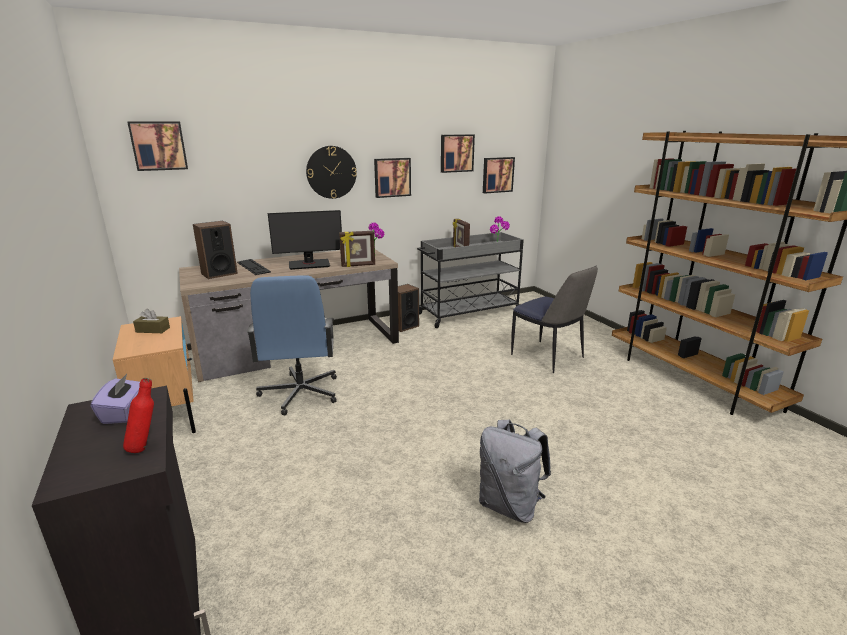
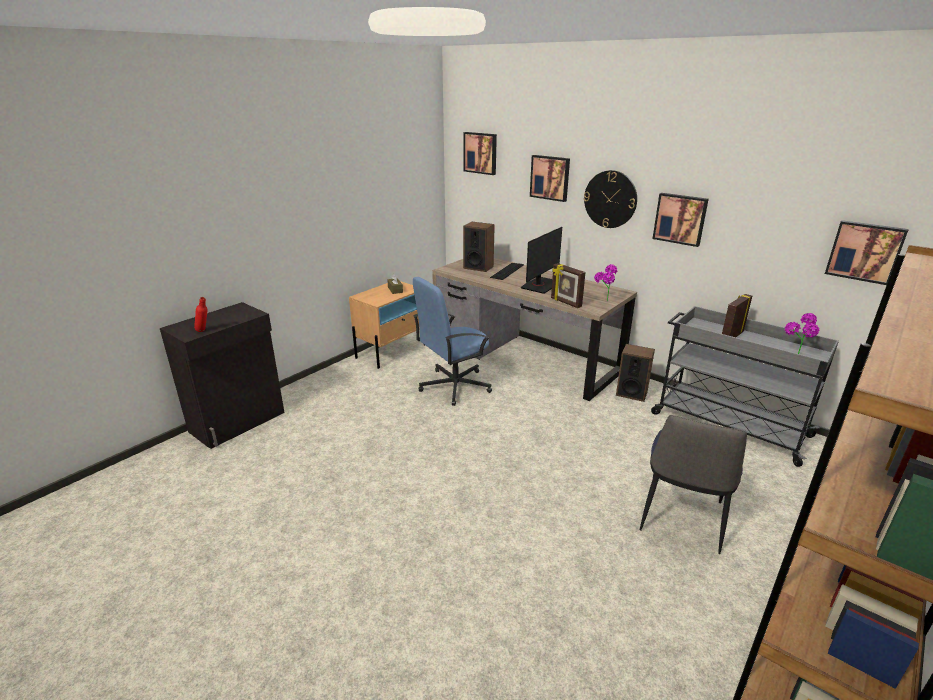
camera: 65 degrees right, 5 degrees up
(125, 412) = (236, 315): purple tissue box -> none
(309, 264) = (540, 285): monitor -> monitor turned 105 degrees counterclockwise
(456, 153) = (788, 204): picture -> picture (550, 177)
(510, 505) = (367, 541): grey backpack -> none

